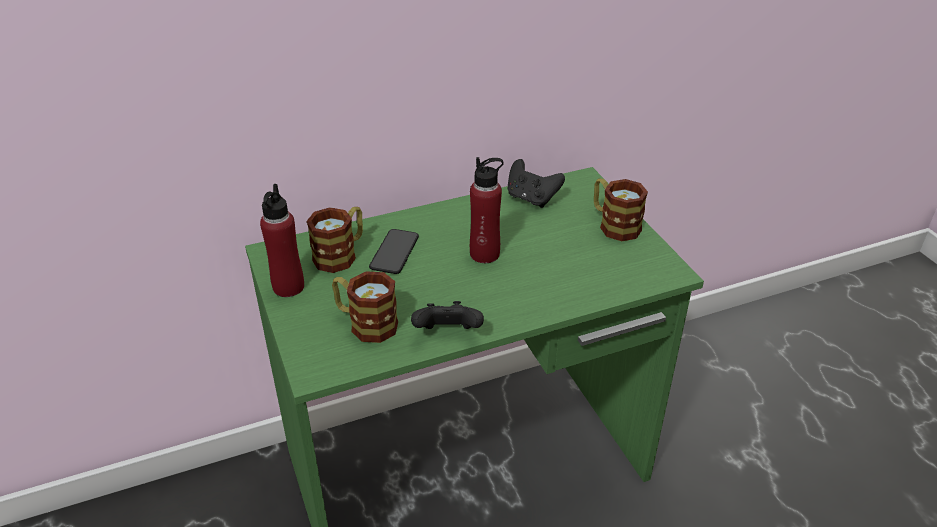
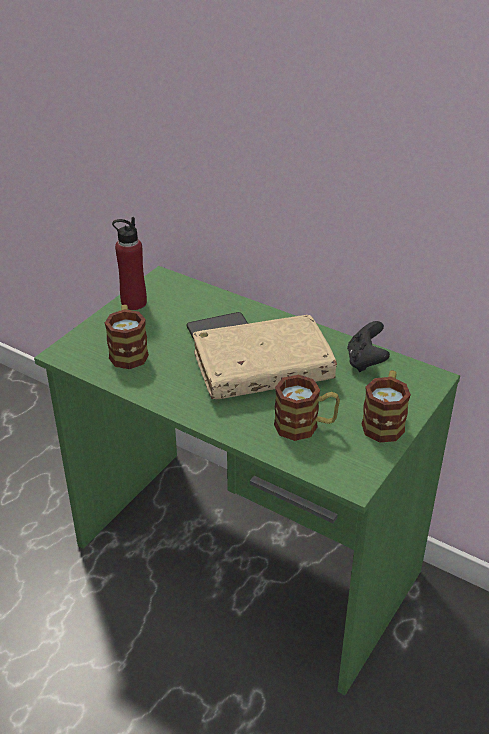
camera: 55 degrees right, 0 degrees up
(341, 254) = (190, 306): mug -> mug (305, 426)
(448, 334) = (152, 392): black game controller -> none
(485, 254) = (263, 369): red bottle -> beige book

